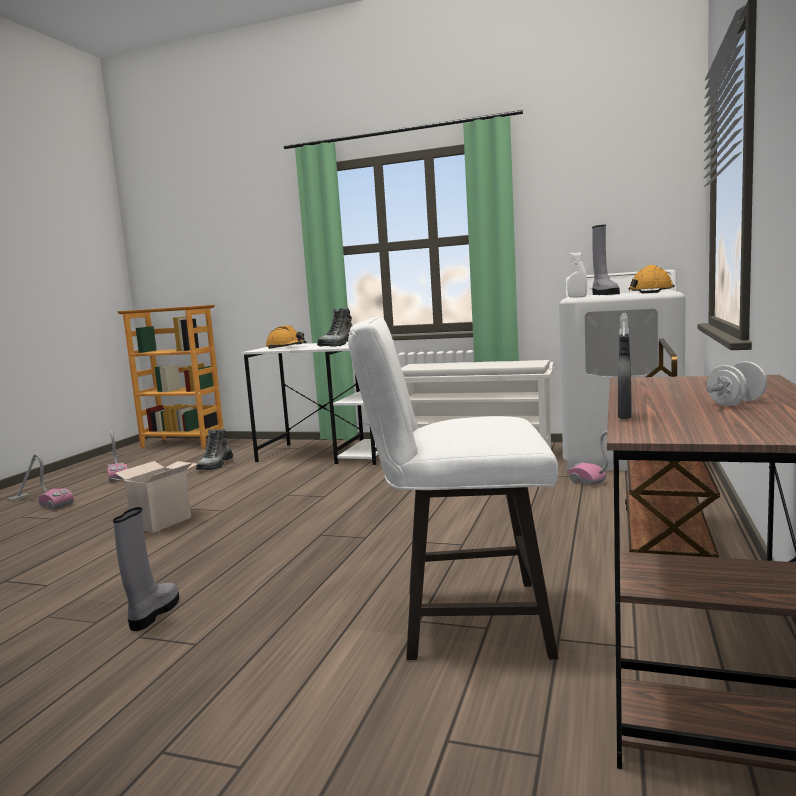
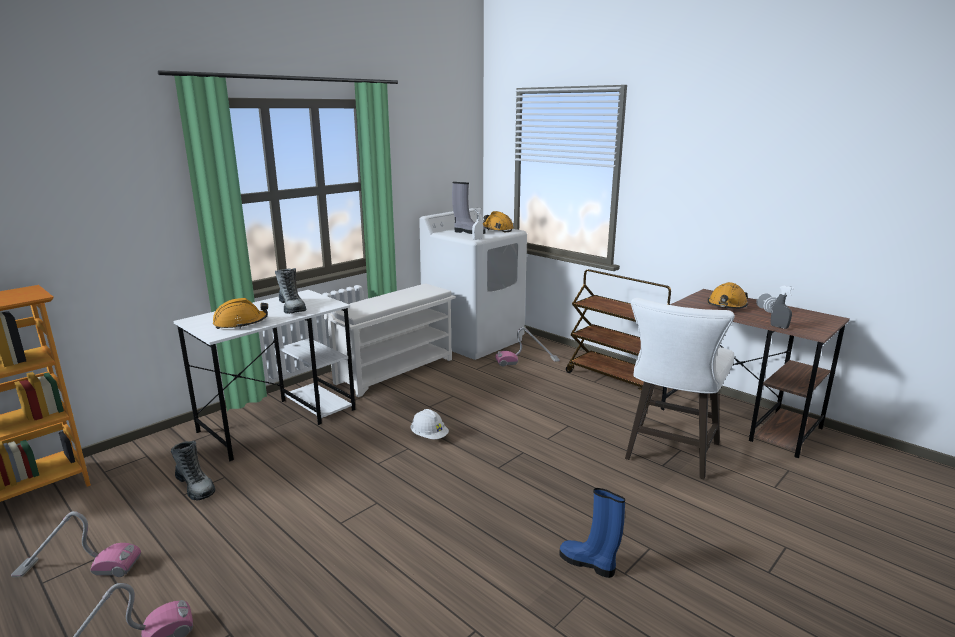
camera: 65 degrees left, 10 degrees up
(153, 613) = (588, 563): grey boot -> blue boot
(162, 522) = (365, 543): cardboard box -> none
(355, 497) = (429, 436): none -> white hard hat
(689, 389) = (726, 306): none -> orange hard hat

